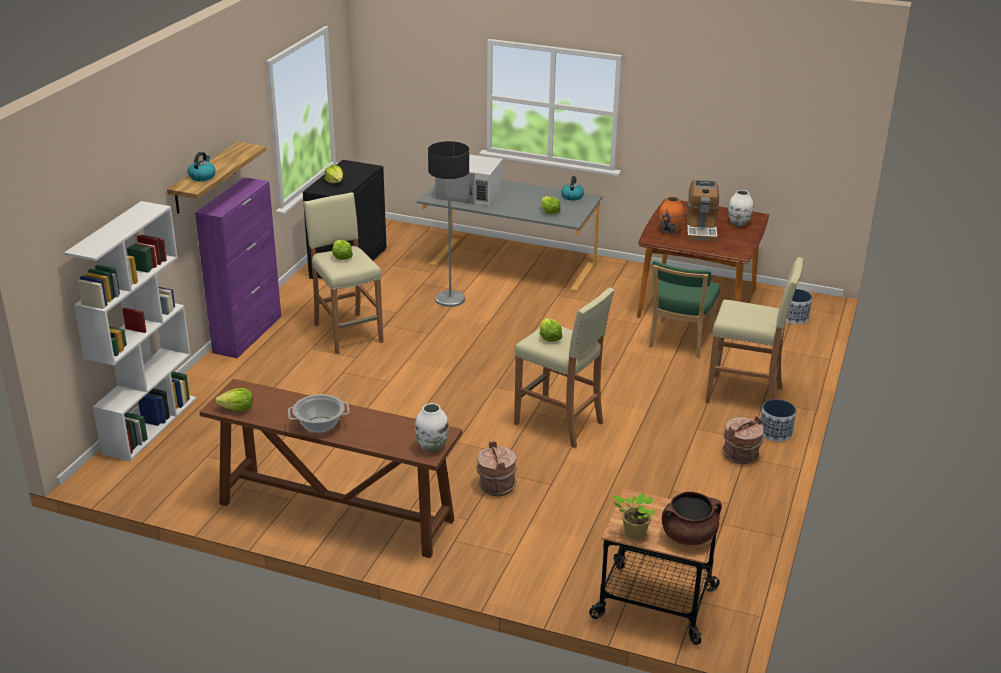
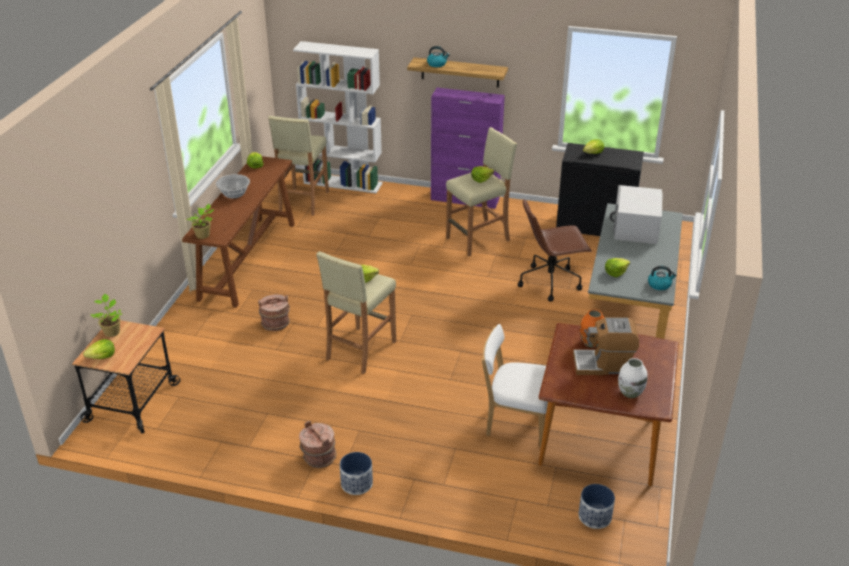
camera: 85 degrees right, 5 degrees up
(432, 447) = (204, 235): white vase -> potted plant
(449, 299) = (550, 282): floor lamp -> brown office chair
(679, 341) = (515, 422): green chair -> white chair
(688, 536) = (102, 357): brown cooking pot -> lettuce
(745, 395) = (421, 466): beige stool -> beige stool (303, 202)

